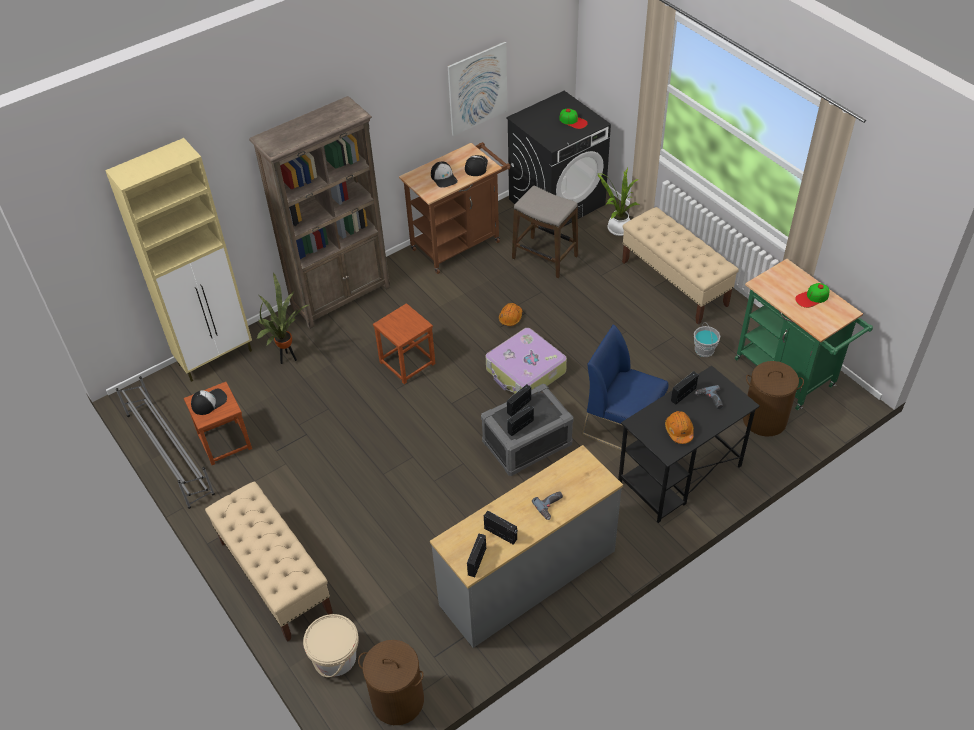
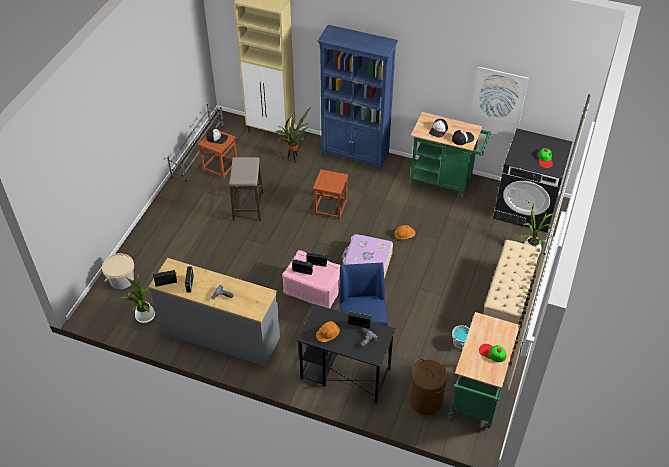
camera: 55 degrees right, 0 degrees up
(275, 576) = (153, 231): beige bench -> none
(342, 297) = (355, 155): brown bookcase -> blue bookcase
(397, 700) = (112, 317): brown laundry basket -> none
(429, 657) = (144, 317): none -> potted plant
(460, 243) = (445, 181): brown cart -> green cart
(527, 443) = (313, 289): grey storage box -> pink storage box
(545, 257) = (469, 226): stool -> stool (248, 206)

